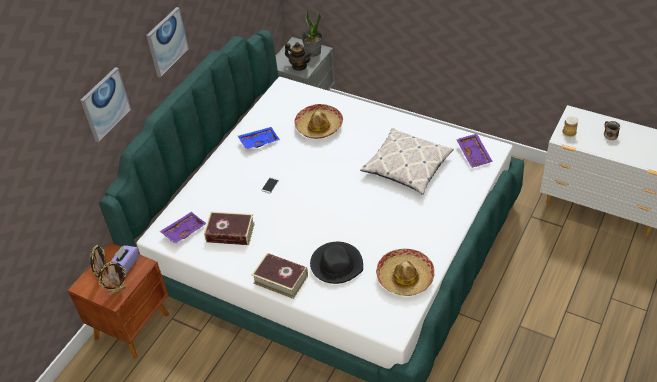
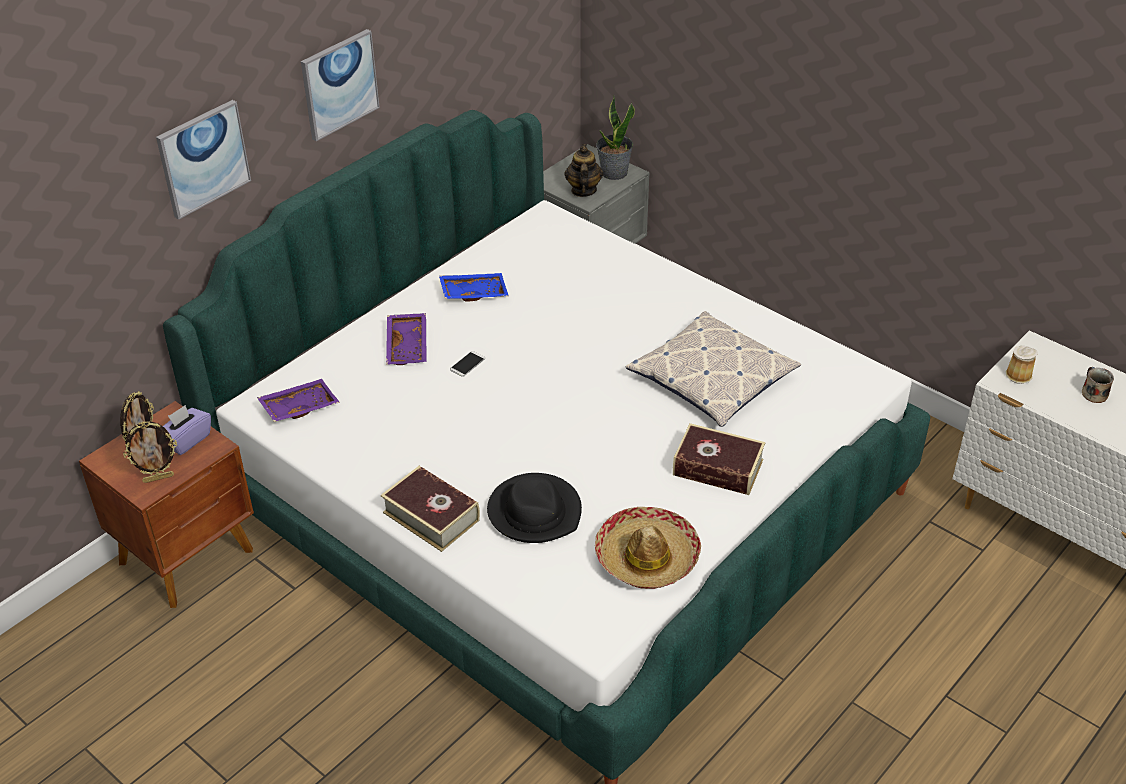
camera: 10 degrees right, 5 degrees down
(230, 232) = (374, 425): book -> book (718, 468)
(299, 66) = (583, 190): teapot -> teapot turned 135 degrees counterclockwise
(319, 126) = (582, 288): hat -> none
(474, 154) = (838, 382): purple tray -> purple tray (408, 346)

